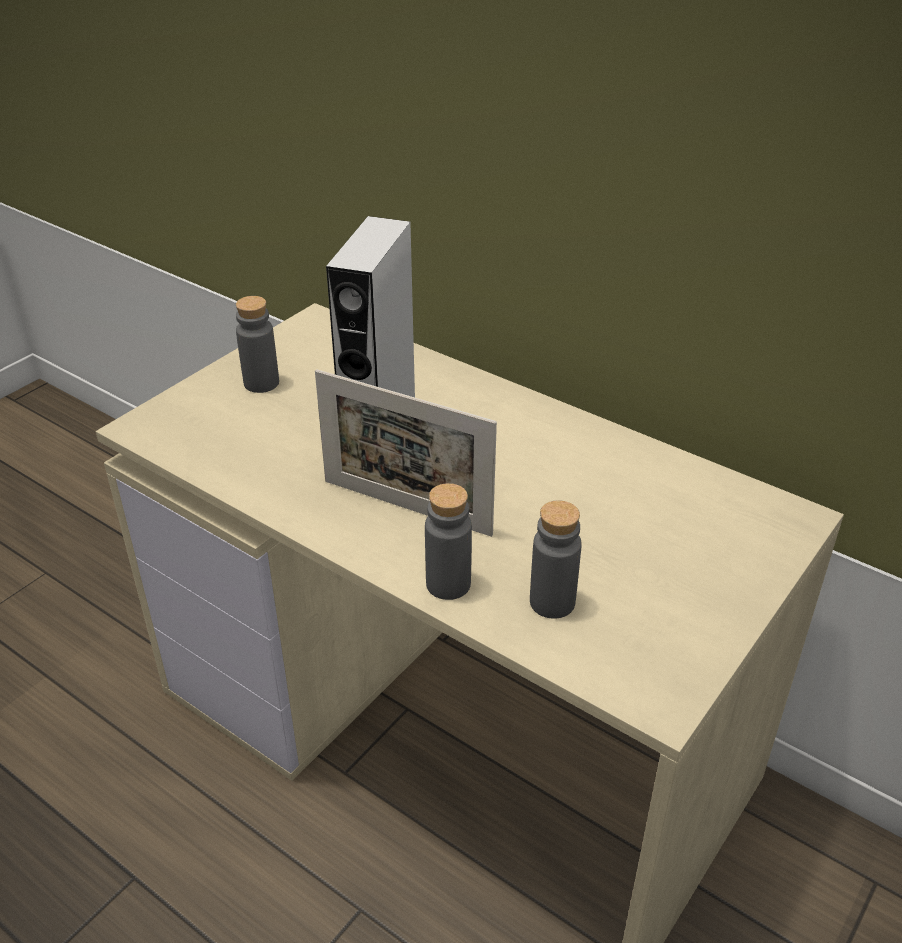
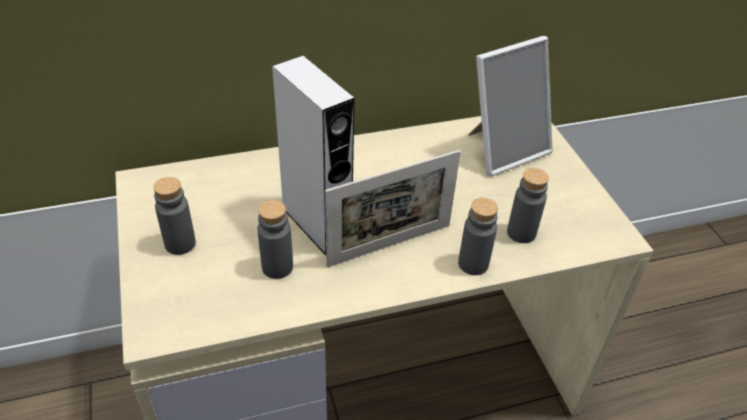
camera: 55 degrees left, 5 degrees up
(291, 451) = (277, 267): none -> grey bottle
(698, 519) = (503, 149): none -> picture frame

